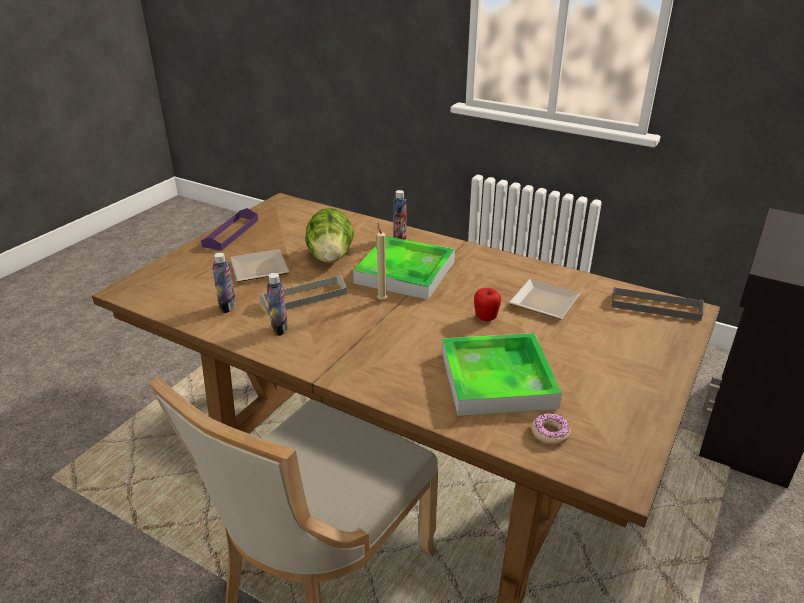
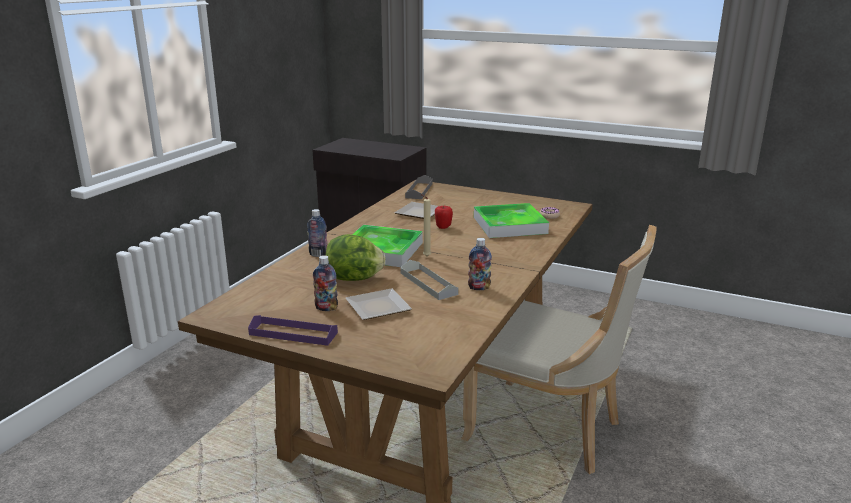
camera: 95 degrees left, 10 degrees down
(227, 307) = (451, 312): bottle -> bottle (326, 308)

